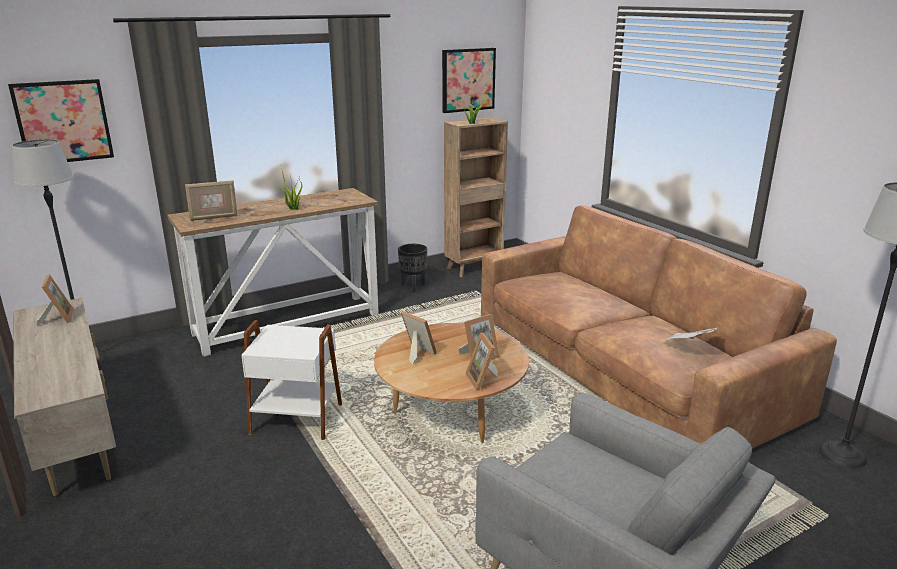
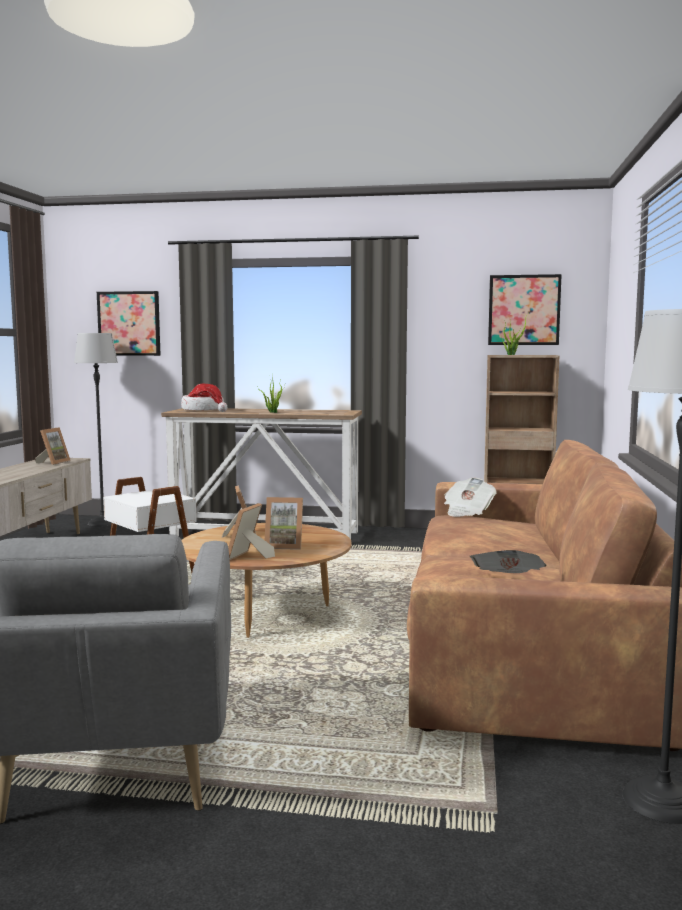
camera: 40 degrees right, 15 degrees down
(214, 218) = (204, 410): picture frame -> hat
(413, 286) = (423, 536): black planter -> none
(523, 275) = (467, 512): none -> newspaper

